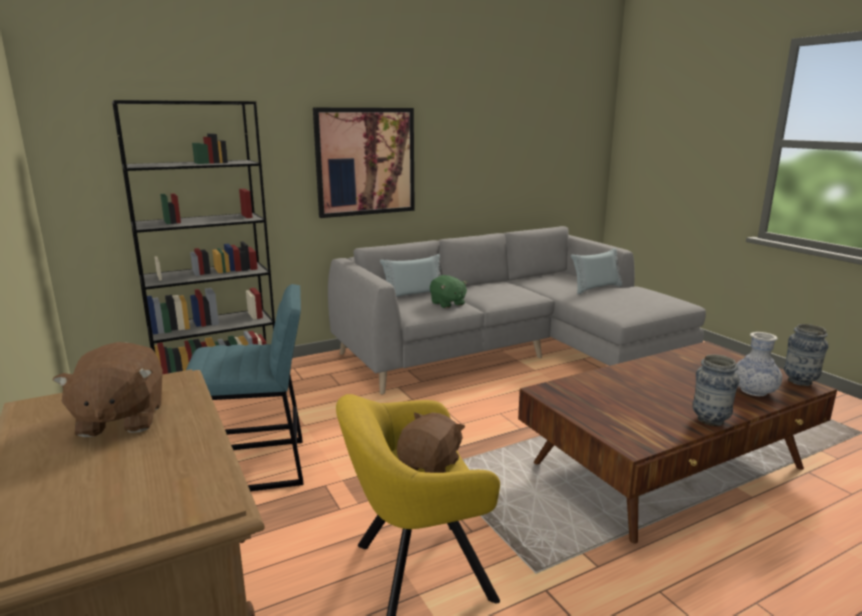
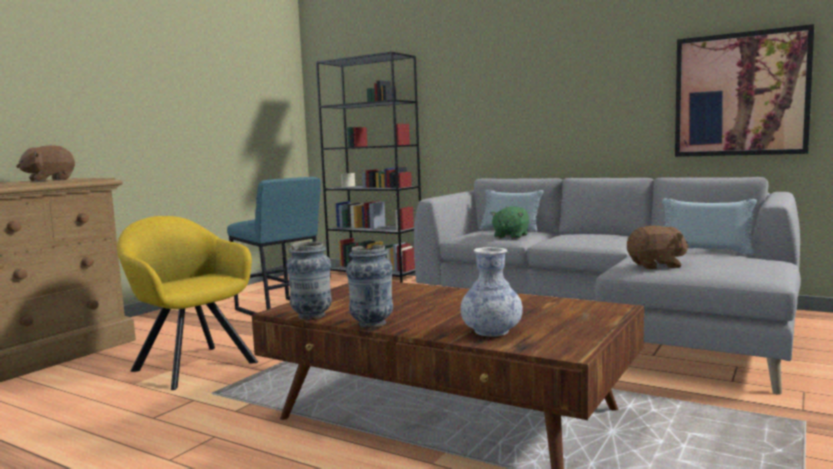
camera: 60 degrees right, 10 degrees down
(365, 162) = (513, 99): picture -> picture (740, 94)
(430, 465) = (198, 280): brown plush toy -> brown plush toy (656, 266)
(800, 381) = (574, 346): vase -> vase (311, 316)

